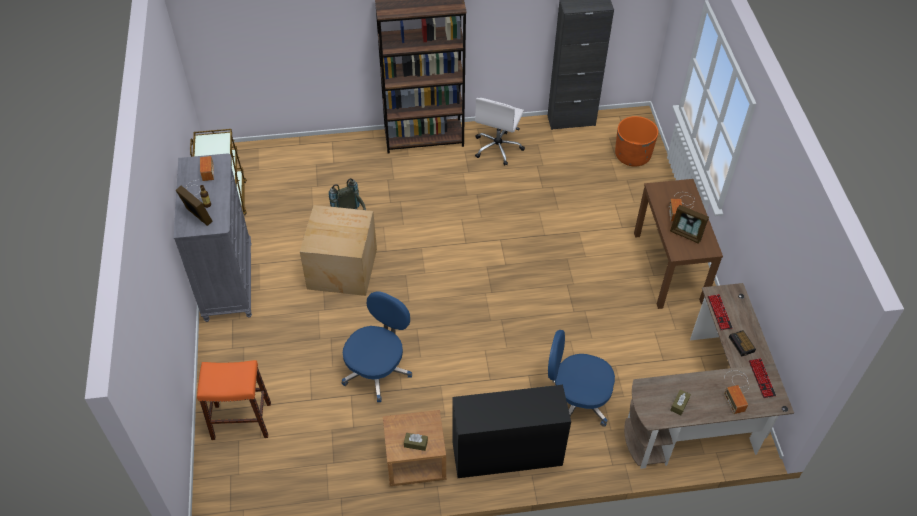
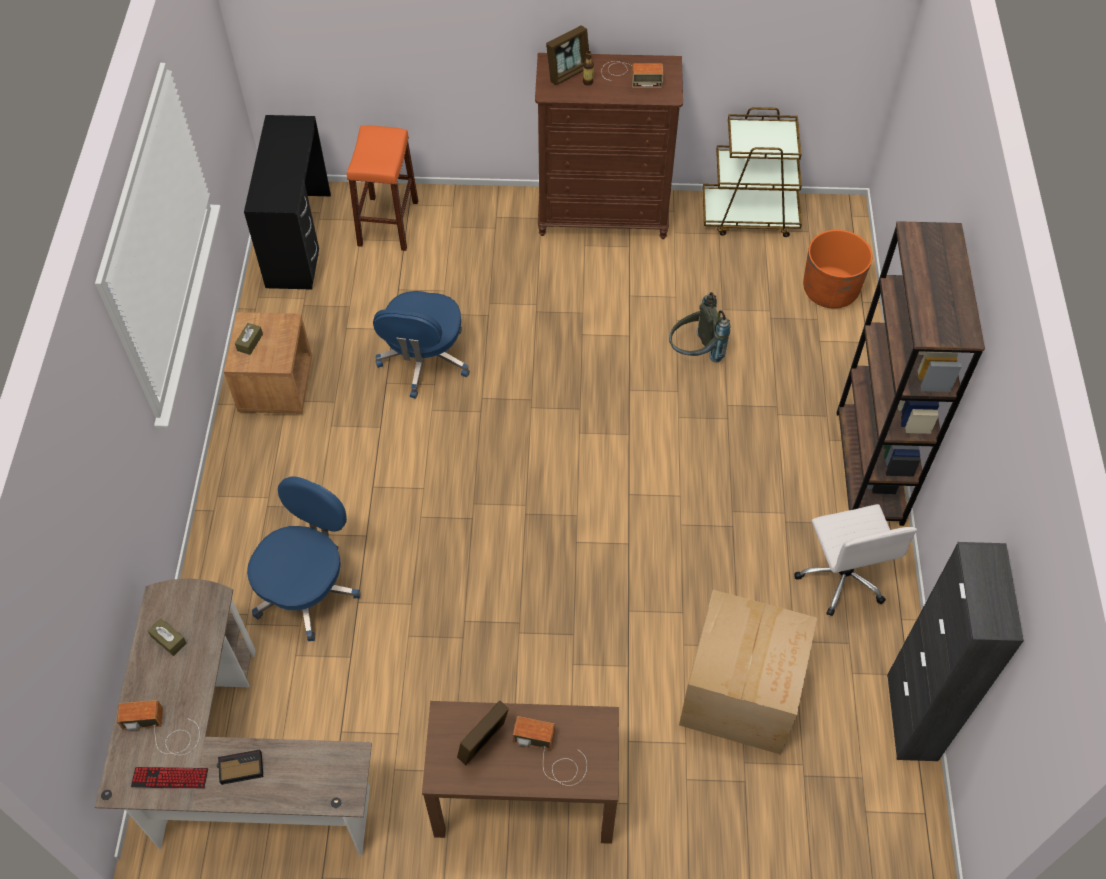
camera: 100 degrees right, 5 degrees up
(228, 282) = (603, 215): grey dresser -> brown dresser
(341, 268) = (606, 335): cardboard box -> cardboard box (742, 691)
(378, 369) = (424, 360): blue office chair -> blue office chair turned 60 degrees clockwise
(498, 148) = (842, 576): white office chair -> white office chair turned 135 degrees counterclockwise
(507, 454) = (253, 487): black desk -> black desk (298, 240)
(632, 155) = (809, 809): orange planter -> orange planter (830, 290)
(719, 312) = (312, 754): keyboard -> none

